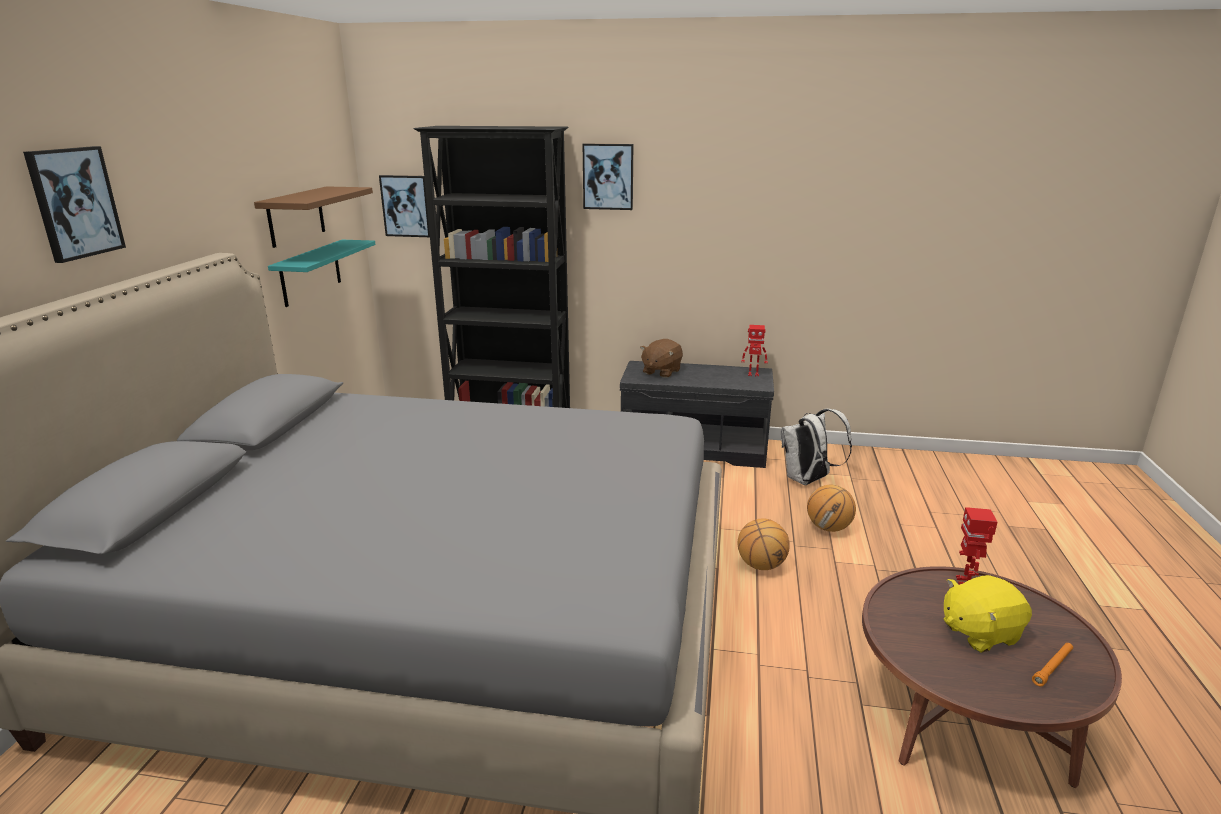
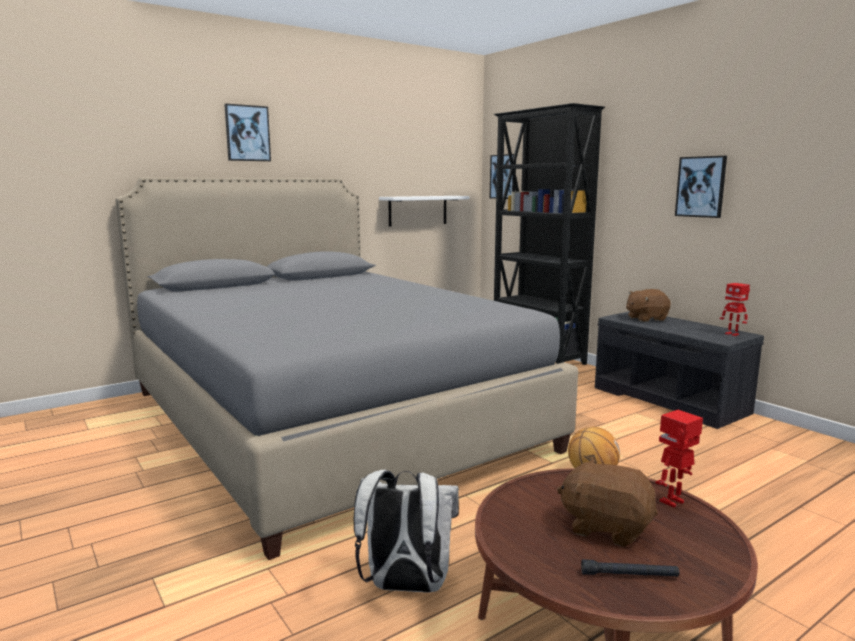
camera: 45 degrees right, 10 degrees down
(296, 216) = (412, 171): brown shelf -> none
(311, 272) = (418, 210): turquoise shelf -> white shelf
(608, 176) = (631, 145): picture -> picture (701, 187)
(808, 480) = (748, 448): white backpack -> white backpack (405, 586)
(828, 528) = (706, 480): basketball -> none
(979, 632) = (606, 527): yellow plush toy -> brown plush toy
(1052, 667) = (629, 575): orange flashlight -> black flashlight

